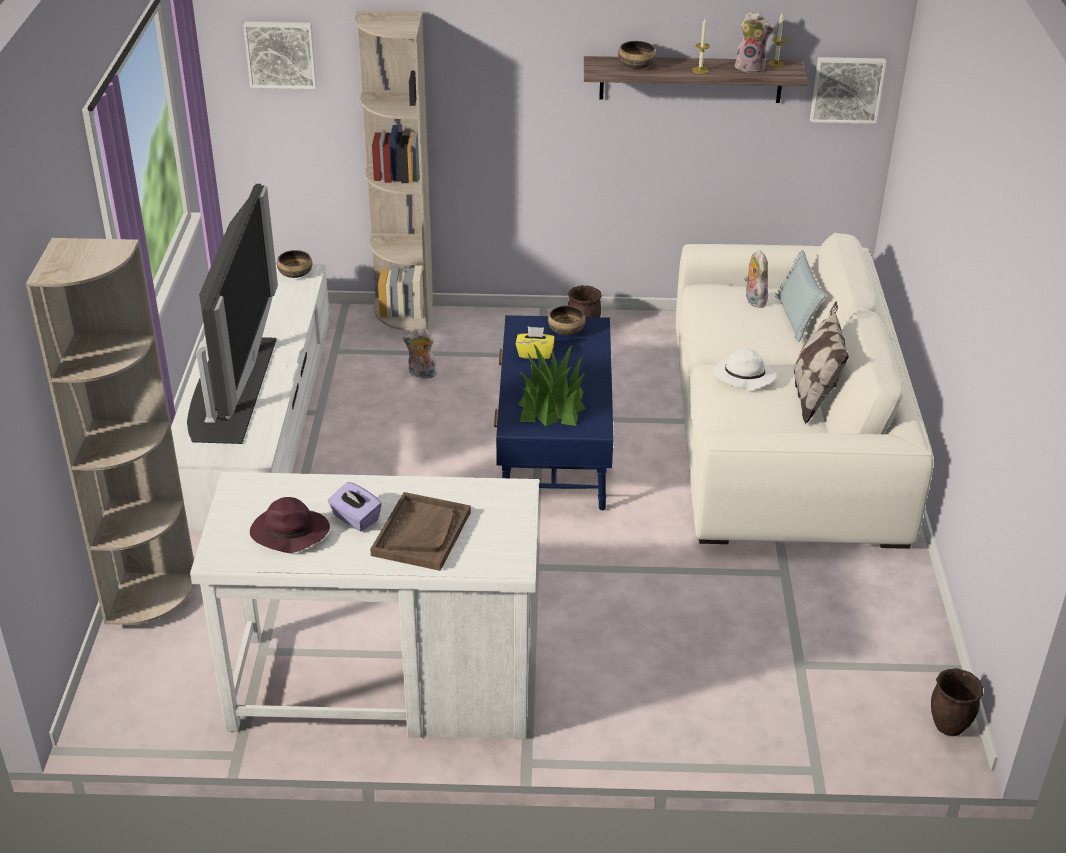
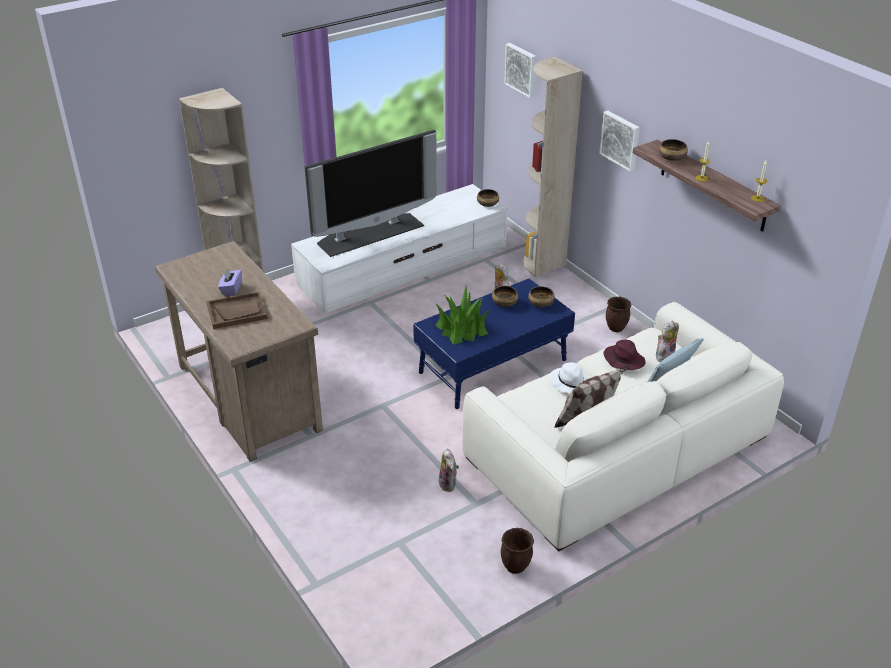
camera: 55 degrees right, 0 degrees up
(289, 533) = (204, 277): purple hat -> purple hat (623, 359)
(382, 686) = (247, 397): white desk -> brown desk
(535, 353) = (504, 303): yellow tissue box -> bowl
(751, 67) = (736, 192): plush toy -> plush toy (449, 484)
(846, 89) = (807, 243): picture -> picture (621, 140)
(949, 726) = (404, 632): brown planter -> brown planter (515, 567)

